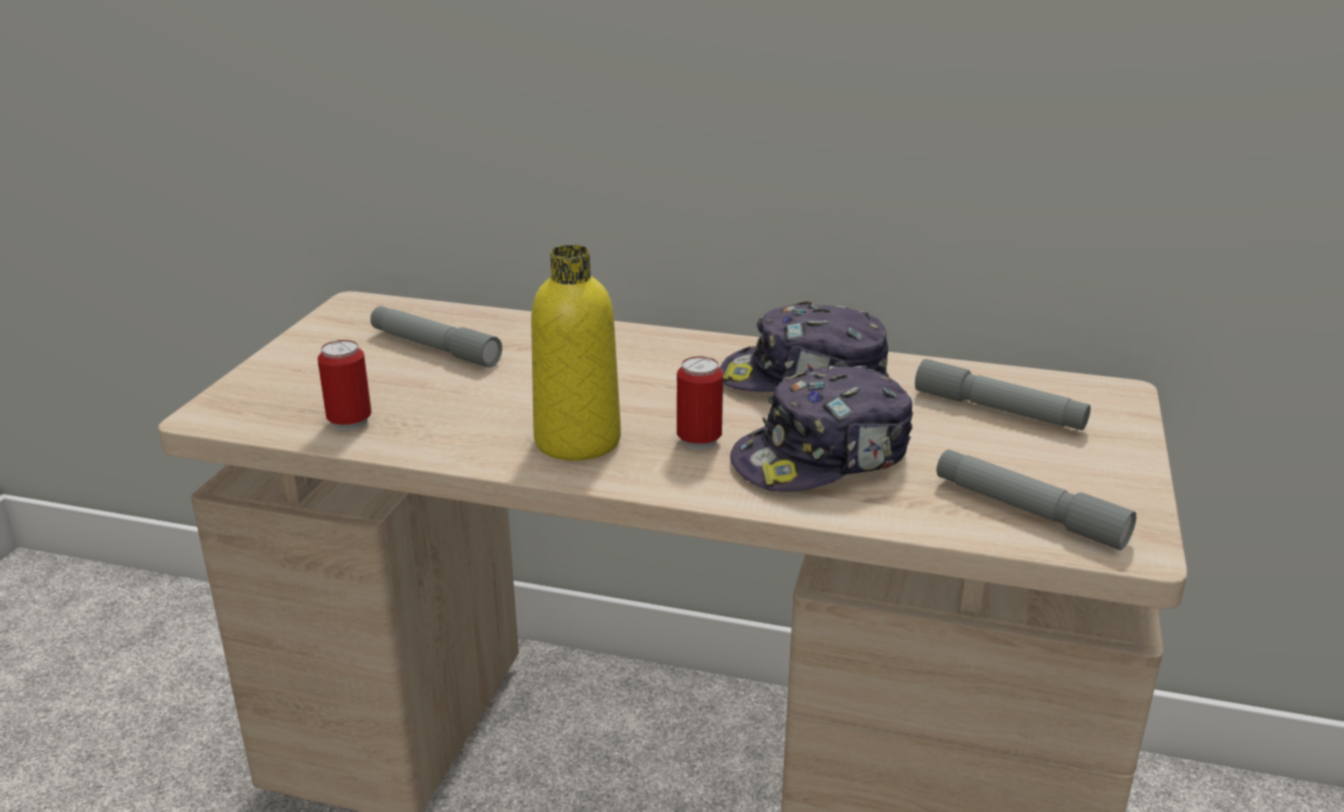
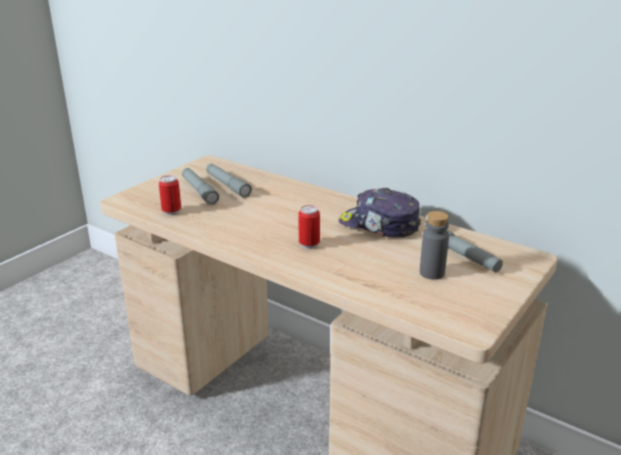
camera: 20 degrees right, 0 degrees up
(577, 441) = (257, 235): yellow bottle -> none
(823, 457) = (359, 262): cap -> none
(972, 453) = (432, 273): none -> grey bottle
(1028, 512) = (436, 304): grey flashlight -> grey flashlight (199, 191)

